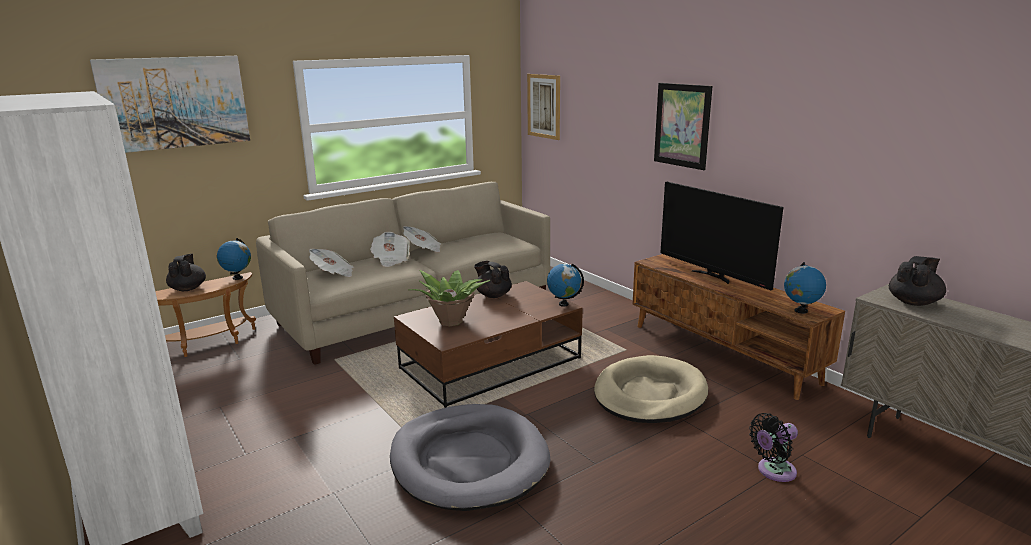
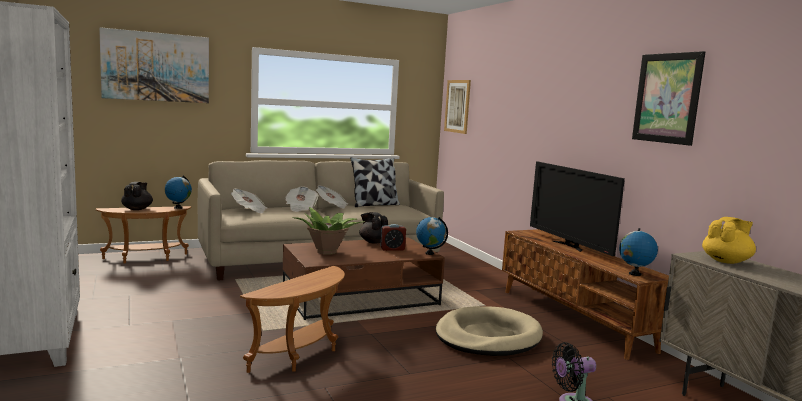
camera: 10 degrees right, 10 degrees down
(469, 239) = (374, 205): none -> pillow
(469, 461) = (302, 355): grey dog bed -> brown side table
(520, 304) = (392, 249): none -> alarm clock
(682, 125) = (556, 115): picture -> picture (667, 98)
(914, 302) = (726, 261): black teapot -> yellow teapot

